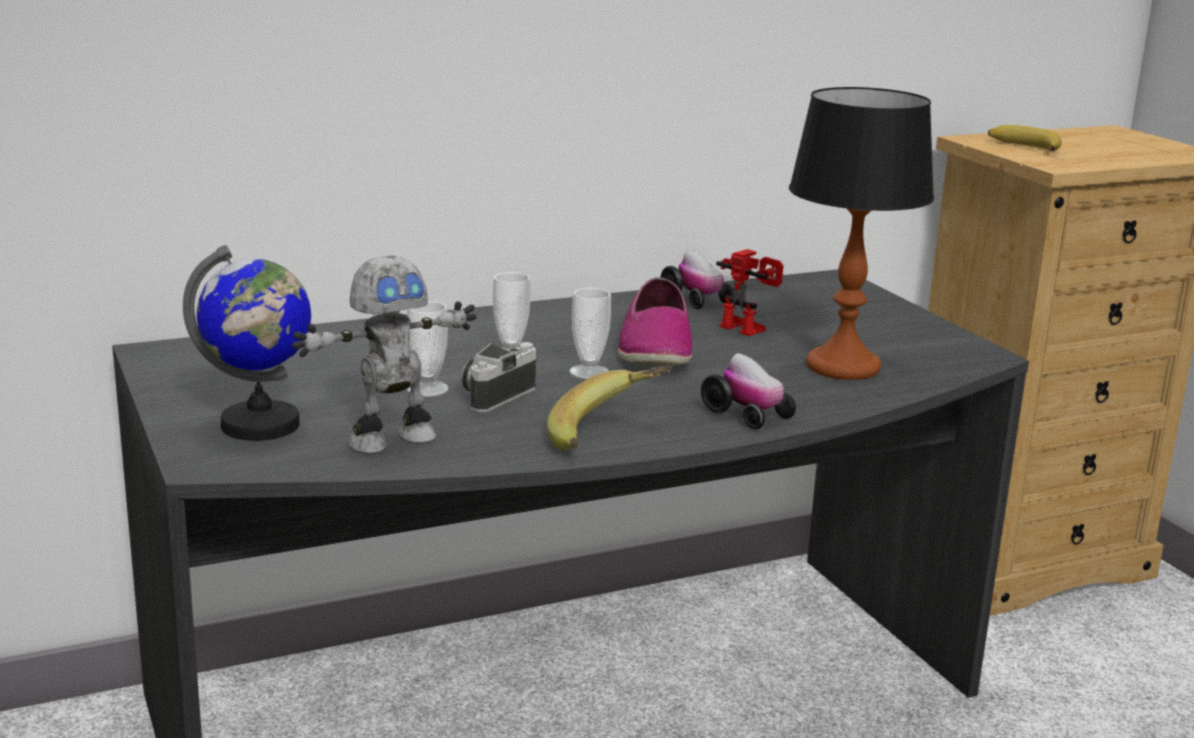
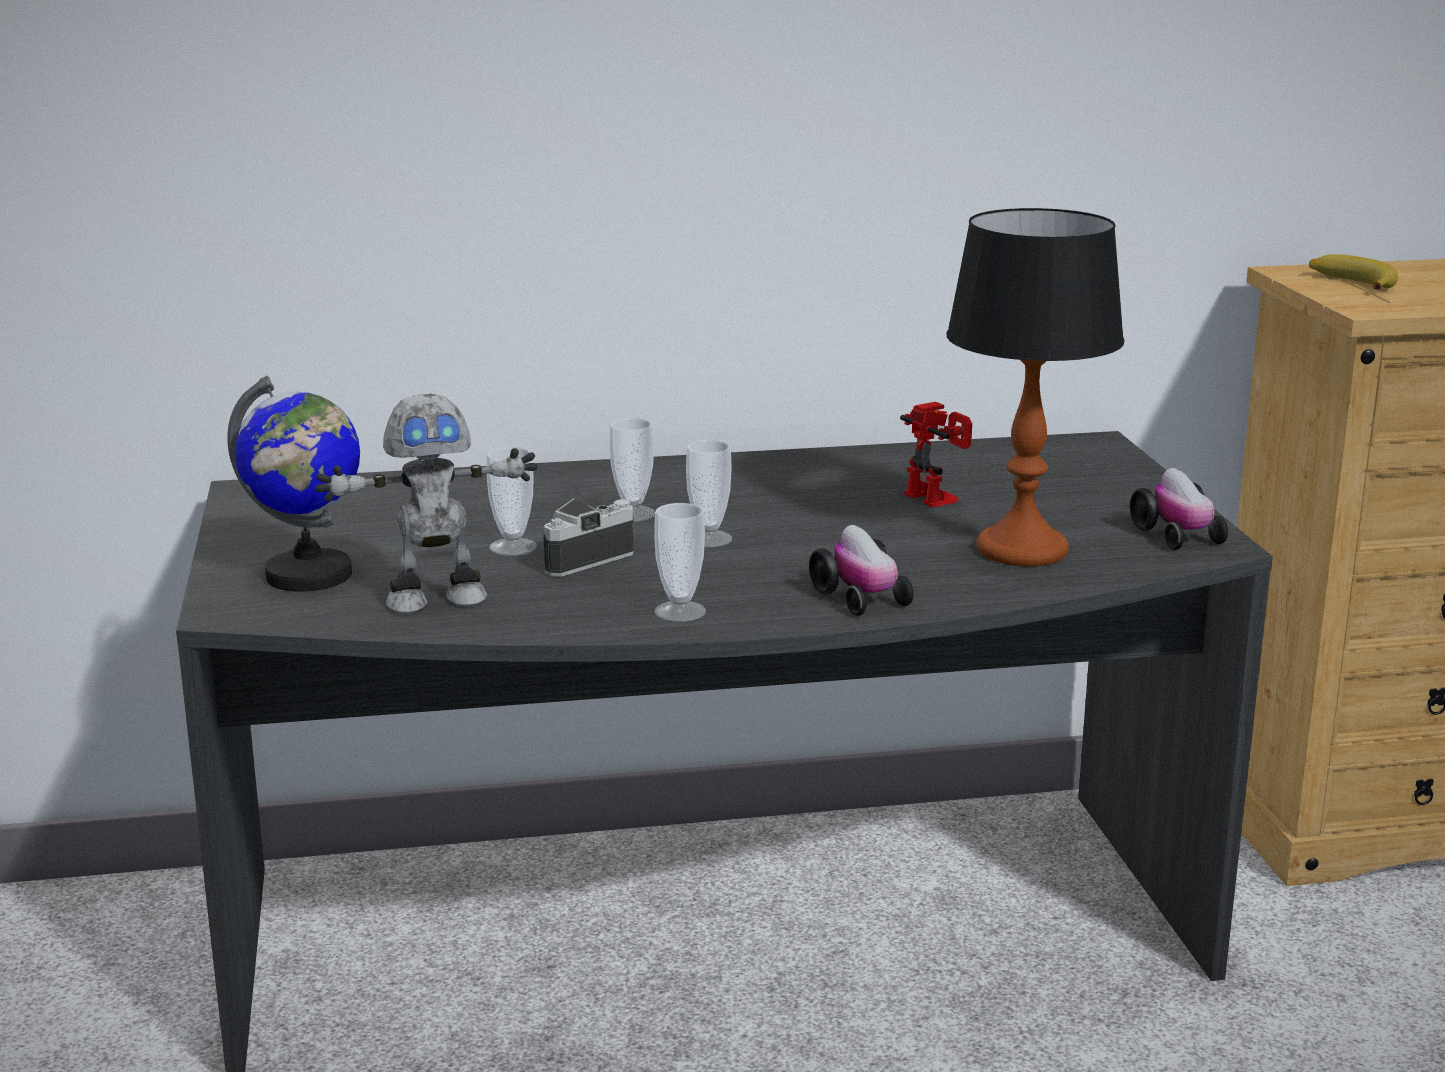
camera: 15 degrees right, 0 degrees up
(608, 435) = (680, 611): banana -> cup
(655, 349) = (805, 517): shoe -> none
(697, 299) = (900, 461): toy car -> toy car (1178, 535)

